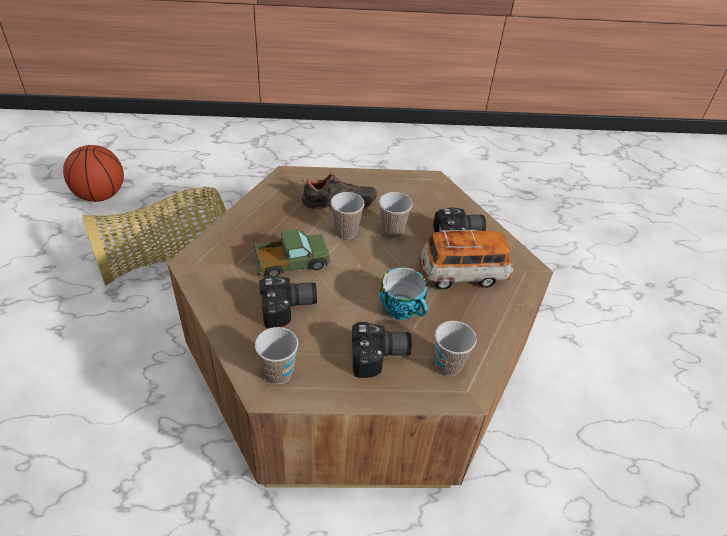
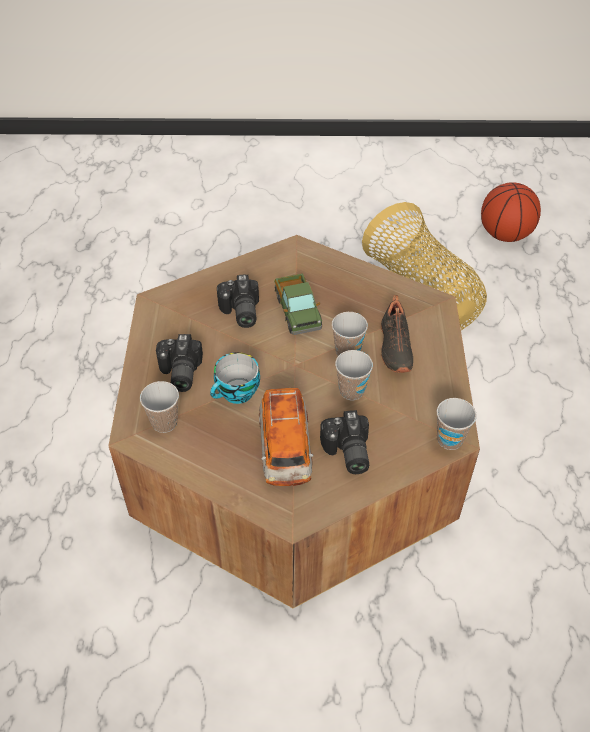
camera: 95 degrees right, 5 degrees up
(278, 373) = (170, 309): cup -> cup (450, 439)

